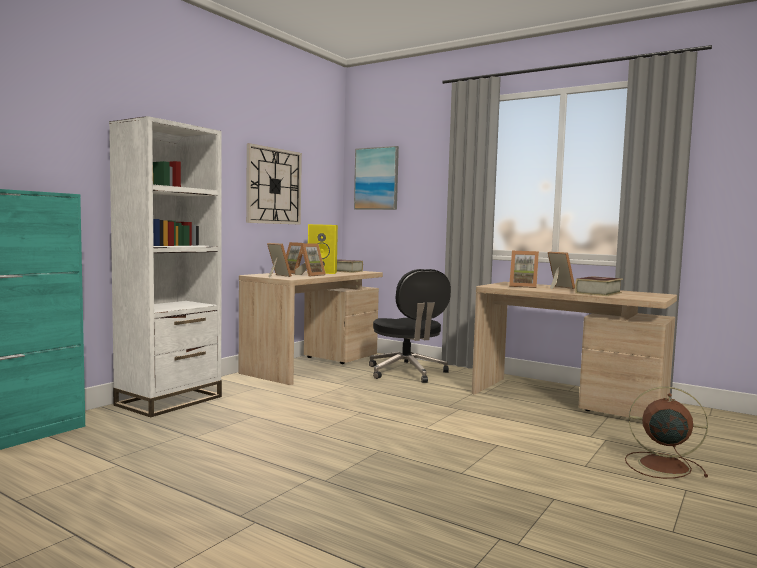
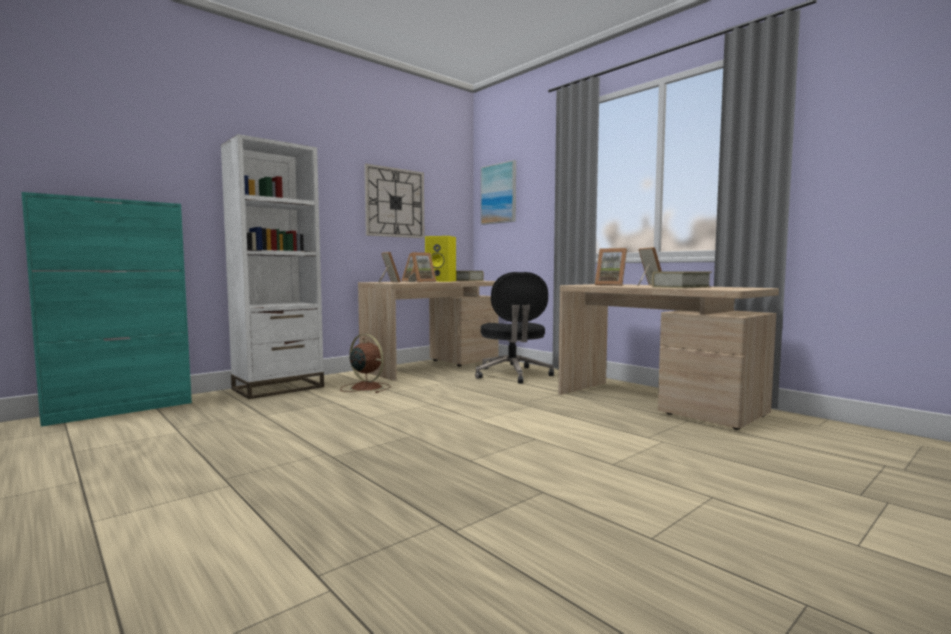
camera: 15 degrees right, 0 degrees up
(661, 465) = (705, 470): brown fan -> brown fan (365, 387)

